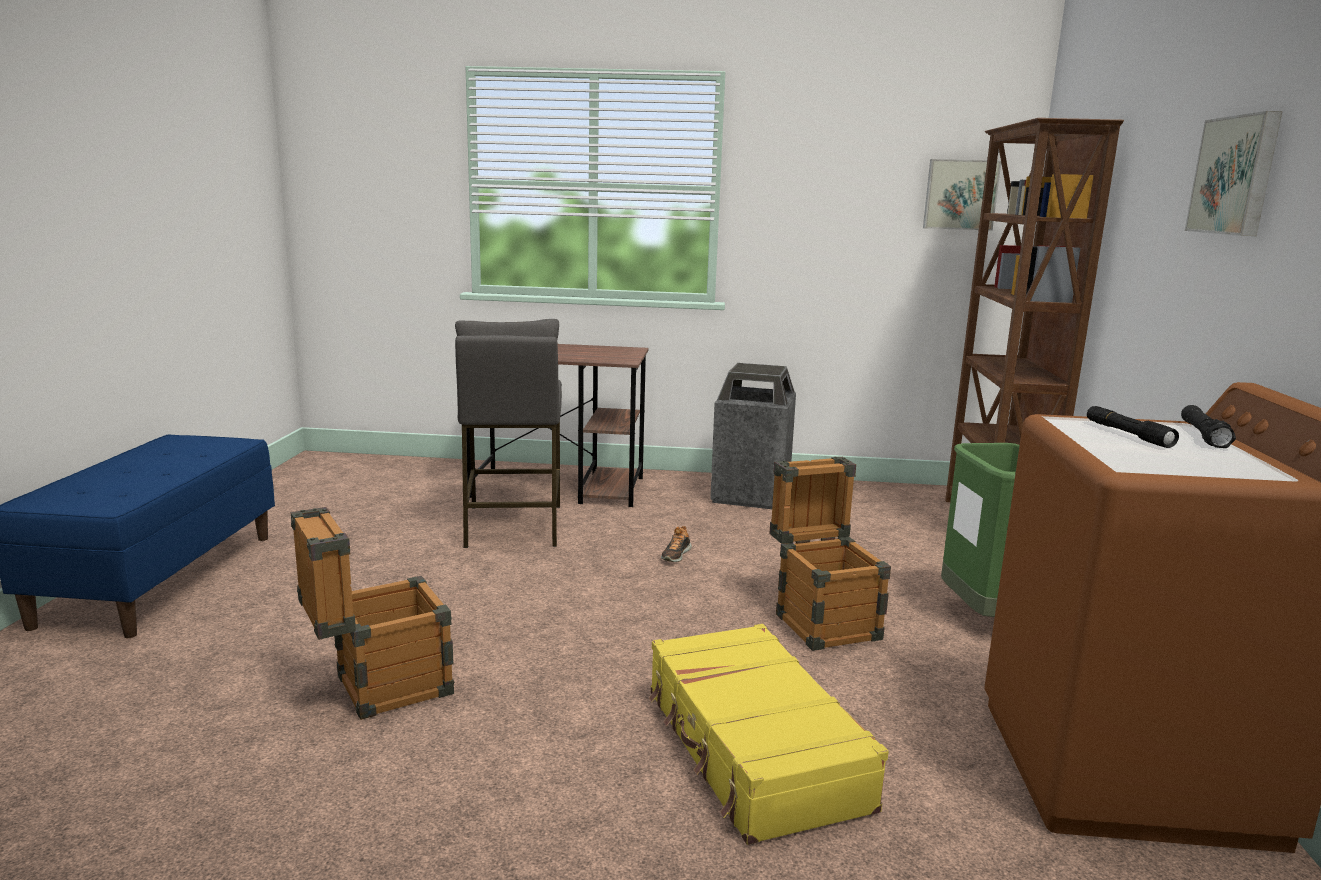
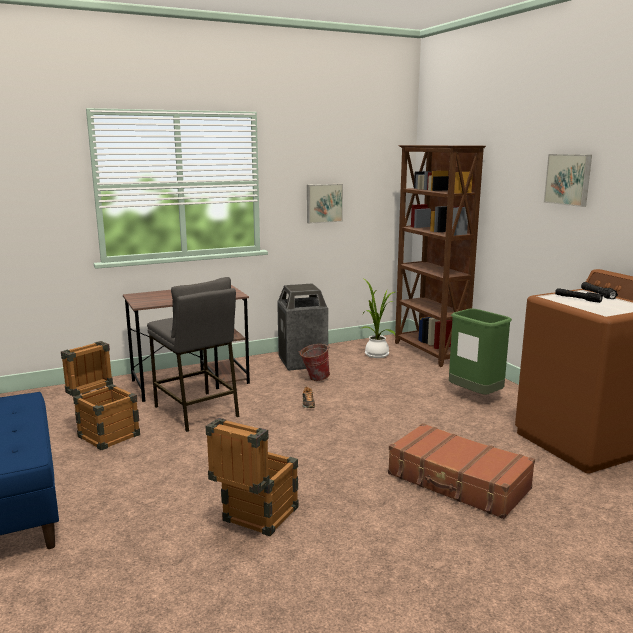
camera: 30 degrees left, 0 degrees up
(736, 522) = (314, 378): none -> bucket
(752, 749) = (458, 482): yellow suitcase -> brown suitcase
(822, 620) = (414, 417): crate -> crate (105, 433)
(887, 509) = (375, 354): none -> potted plant
(960, 195) = (381, 177): picture -> picture (323, 203)

